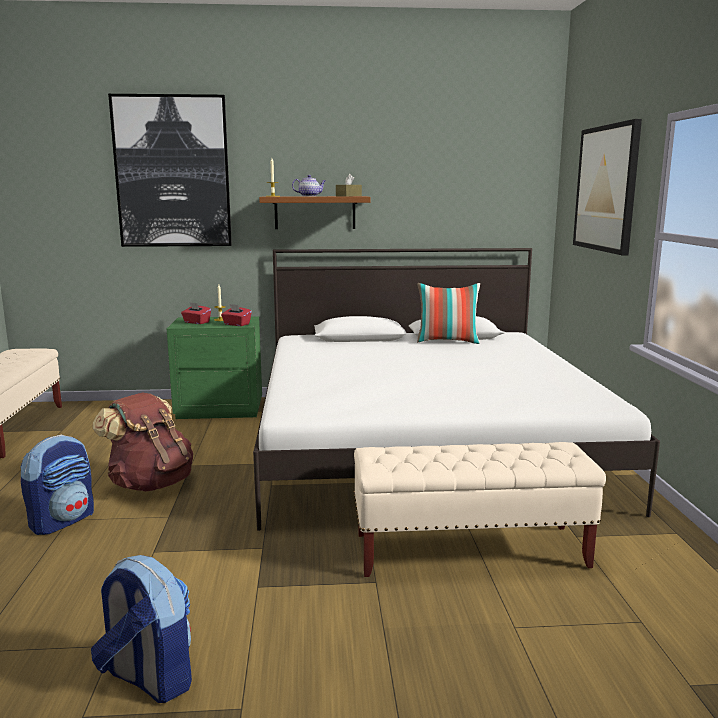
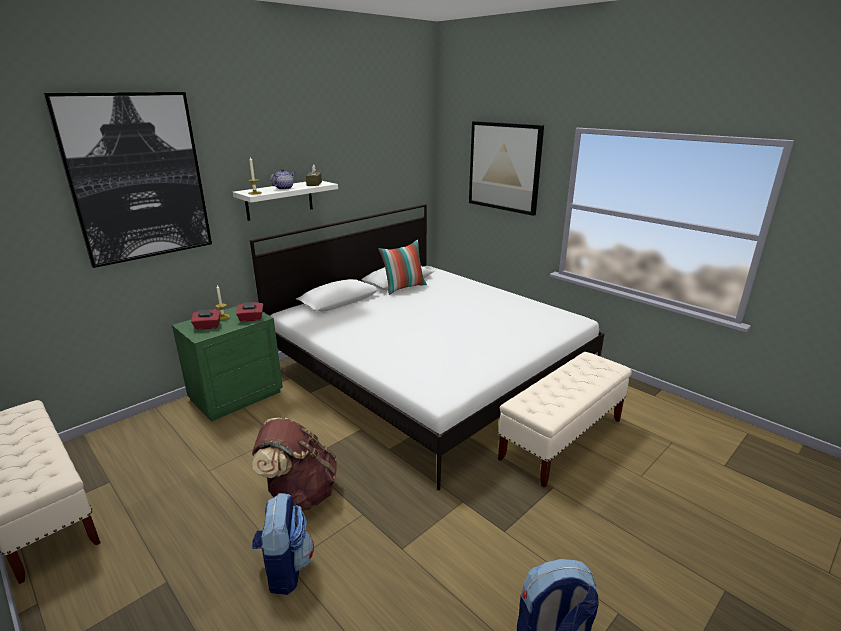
camera: 40 degrees left, 10 degrees up
(315, 212) = (279, 200): brown shelf -> white shelf

